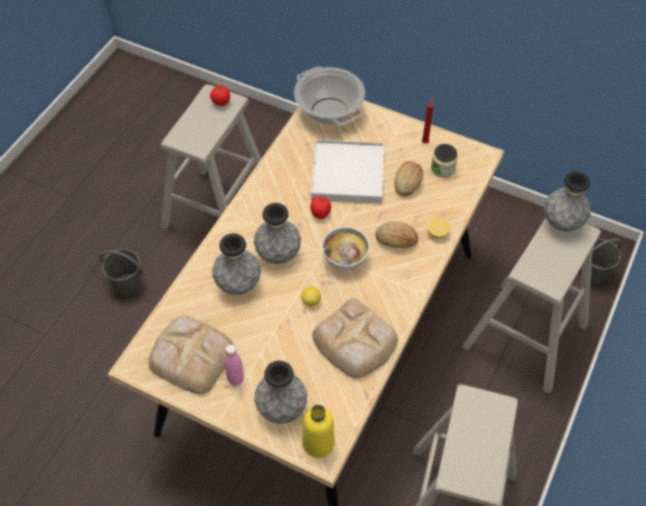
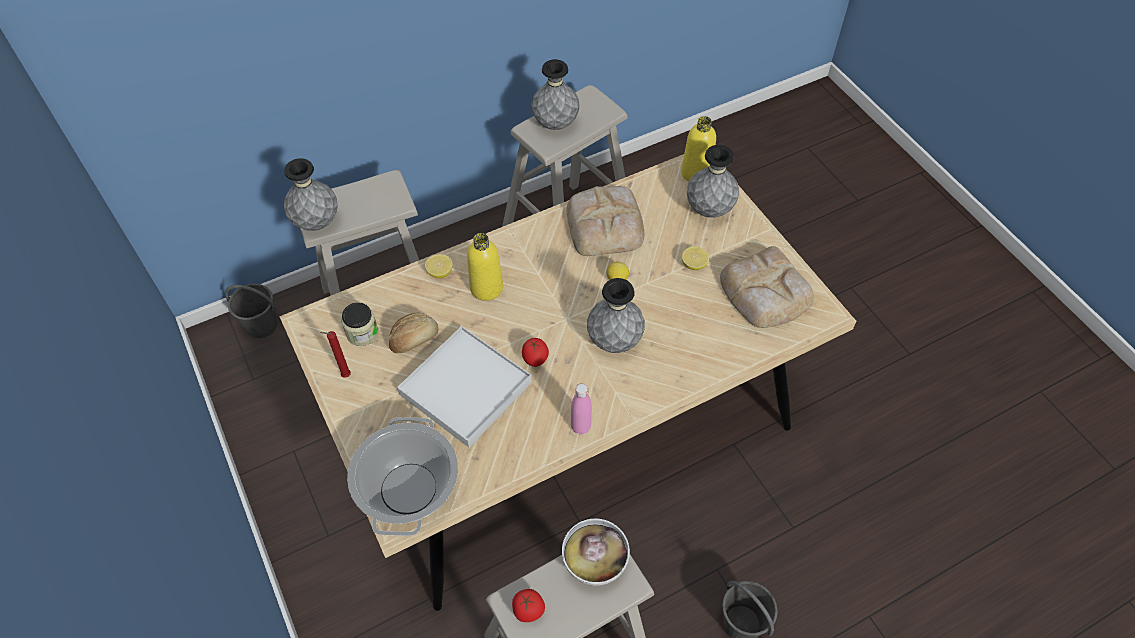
camera: 145 degrees left, 0 degrees up
(236, 379) = (734, 252): pink bottle -> pink bottle (580, 427)
(238, 285) = (677, 333): grey vase -> grey vase (555, 124)
(261, 347) = (694, 265): none -> lemon
(344, 259) = (552, 299): bowl -> bowl (595, 563)
(396, 241) = (486, 288): bread -> yellow bottle

